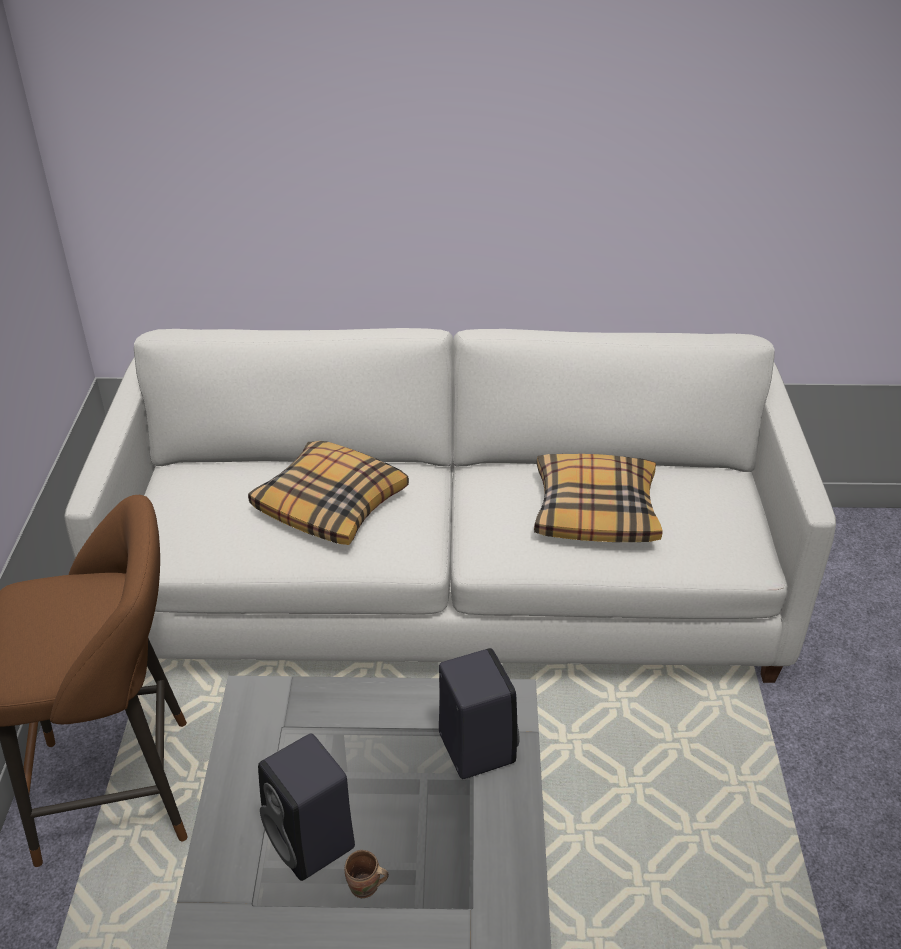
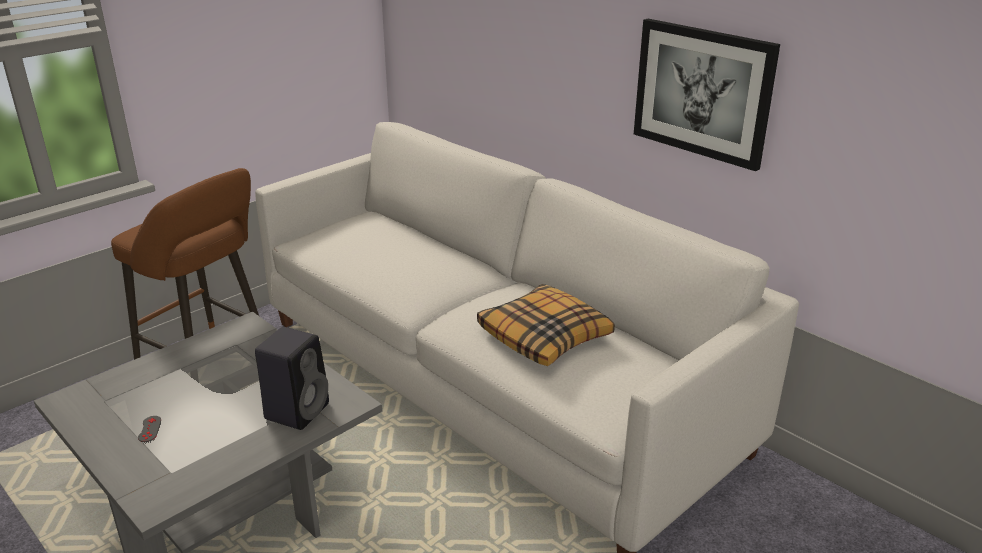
camera: 45 degrees right, 10 degrees down
(313, 842) = (164, 396): black speaker -> none
(331, 503) = (405, 258): pillow -> none
(365, 888) = (149, 429): brown mug -> grey game controller
(640, 181) = (702, 92): none -> picture

